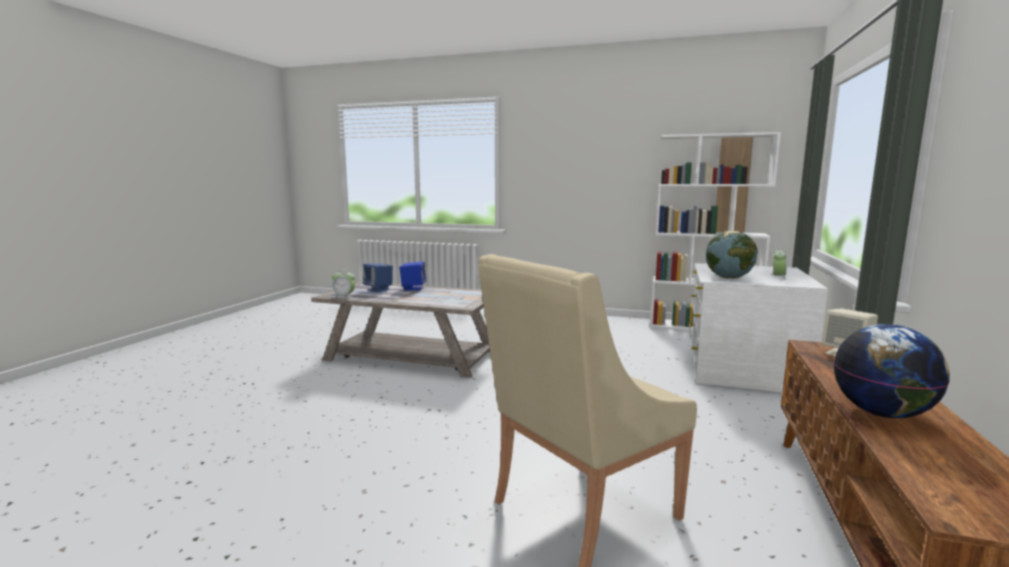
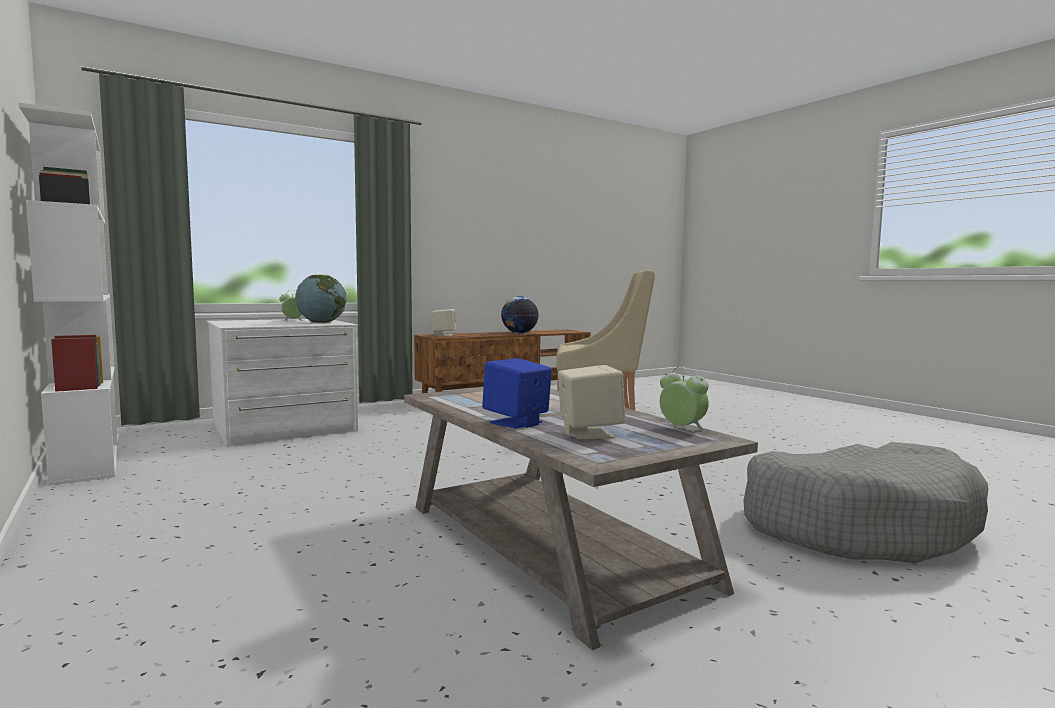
camera: 140 degrees left, 5 degrees down
(243, 410) = (856, 525): none -> grey dog bed
(378, 289) = (589, 433): blue speaker -> beige speaker

